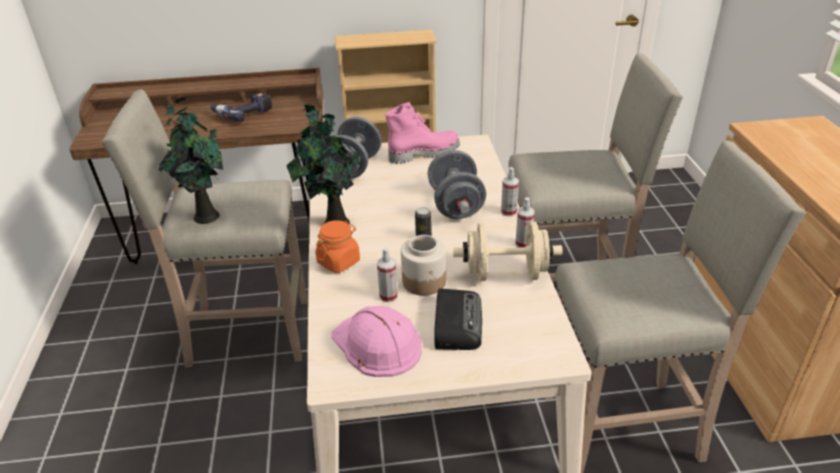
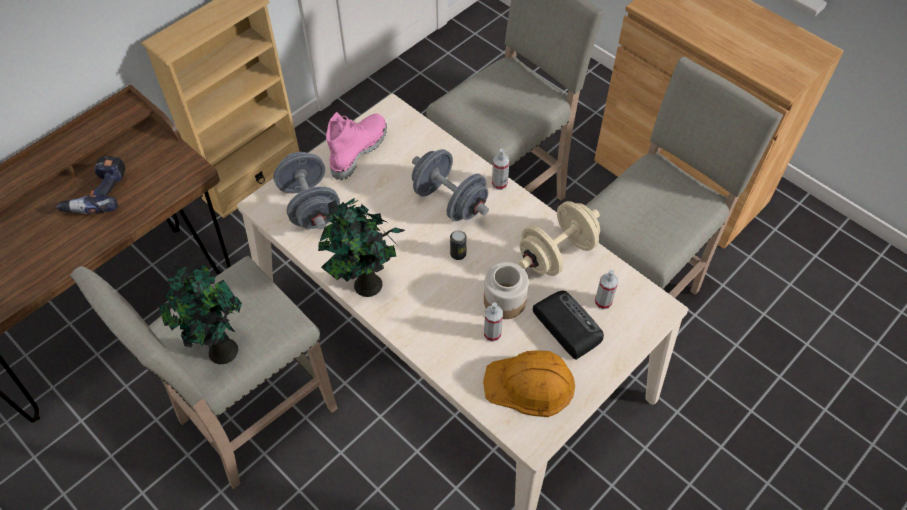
camera: 40 degrees left, 20 degrees up
(338, 261) = (415, 325): orange jar -> none
(377, 344) = (530, 384): pink hard hat -> orange hard hat
(523, 243) = (542, 213): spray bottle -> spray bottle (603, 302)

